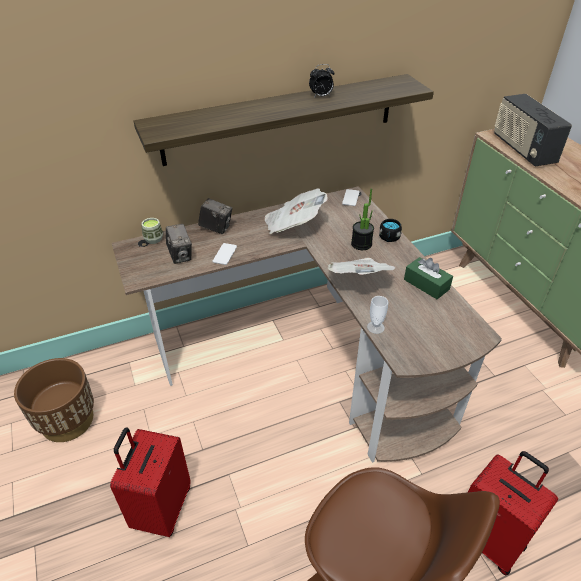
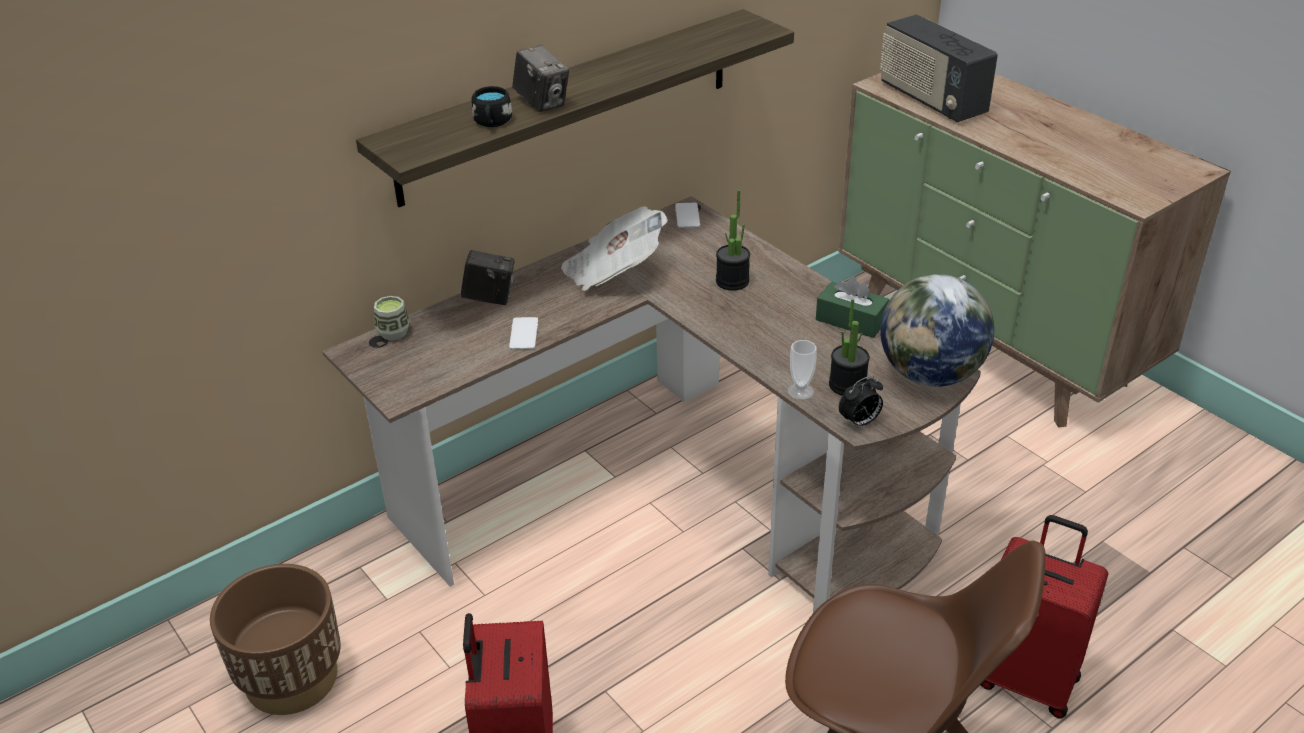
camera: 15 degrees left, 5 degrees down
(180, 255) = (452, 349): camera -> camera (542, 103)
(321, 96) = (630, 62): alarm clock -> alarm clock (859, 422)
(359, 280) = (750, 332): newspaper -> none
(388, 239) = (770, 266): black mug -> black mug (492, 123)
(408, 329) = (847, 385): none -> potted plant
(466, 334) = (930, 375): none -> globe

